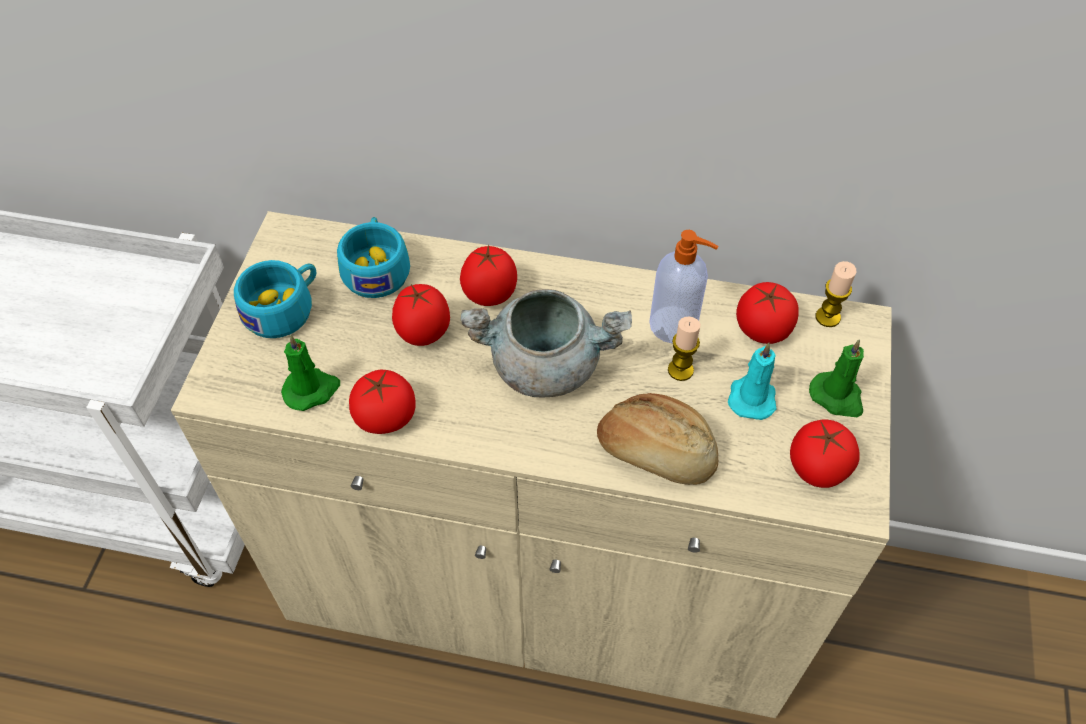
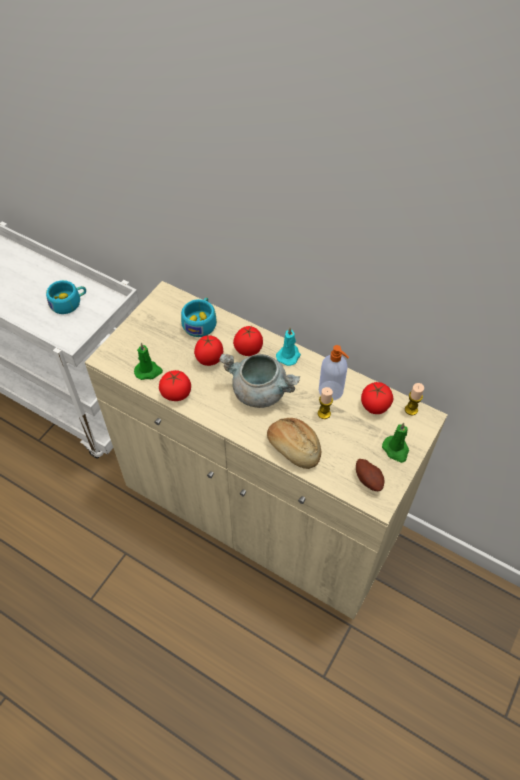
camera: 20 degrees right, 0 degrees up
(285, 308) = (151, 330): turquoise cup -> turquoise cup (69, 303)
(751, 396) = (353, 436): turquoise candle -> turquoise candle (289, 355)
(817, 467) = (369, 480): tomato -> potato

